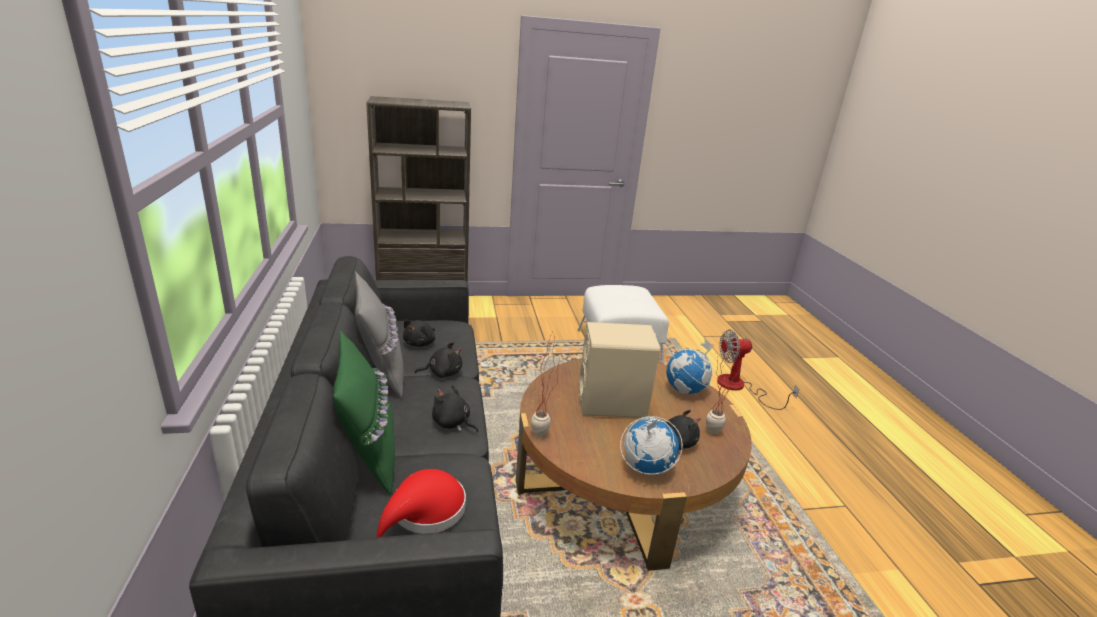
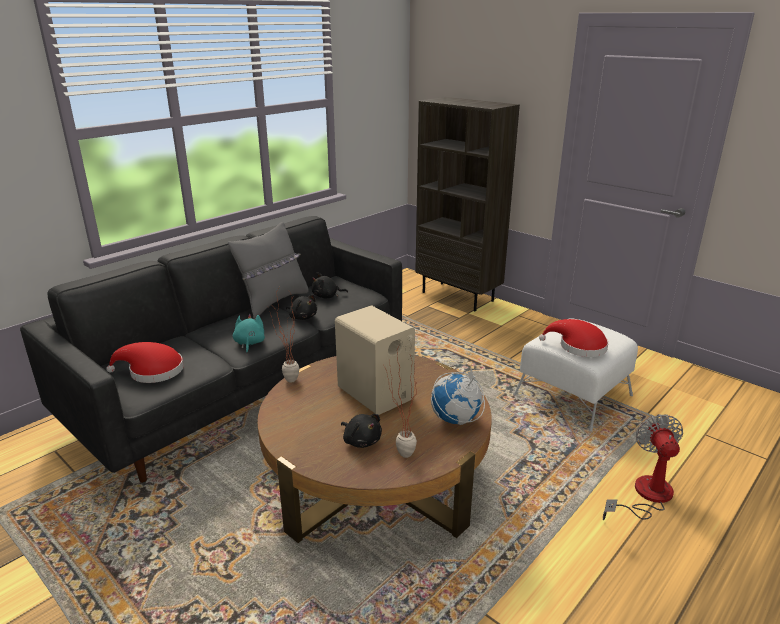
camera: 55 degrees right, 0 degrees up
(368, 454) = (187, 335): green pillow -> none
(452, 423) = (249, 343): black plush toy -> turquoise plush toy
(638, 304) = (578, 346): none -> red hat
(646, 467) = (306, 438): globe -> none
(739, 387) = (645, 496): fan -> fan turned 45 degrees clockwise

